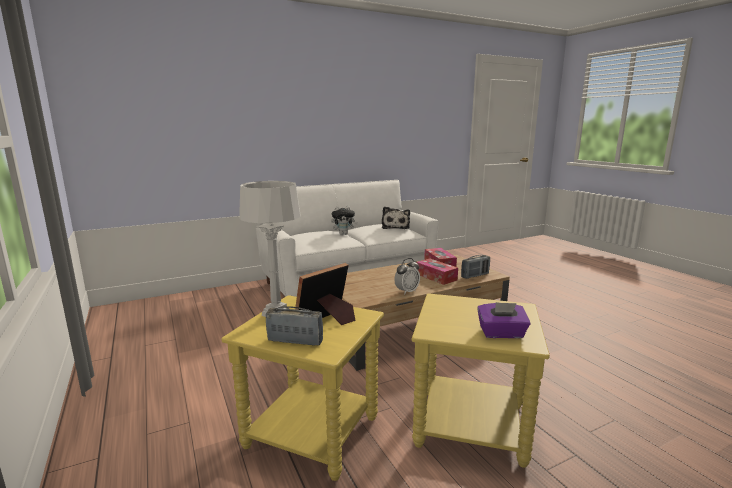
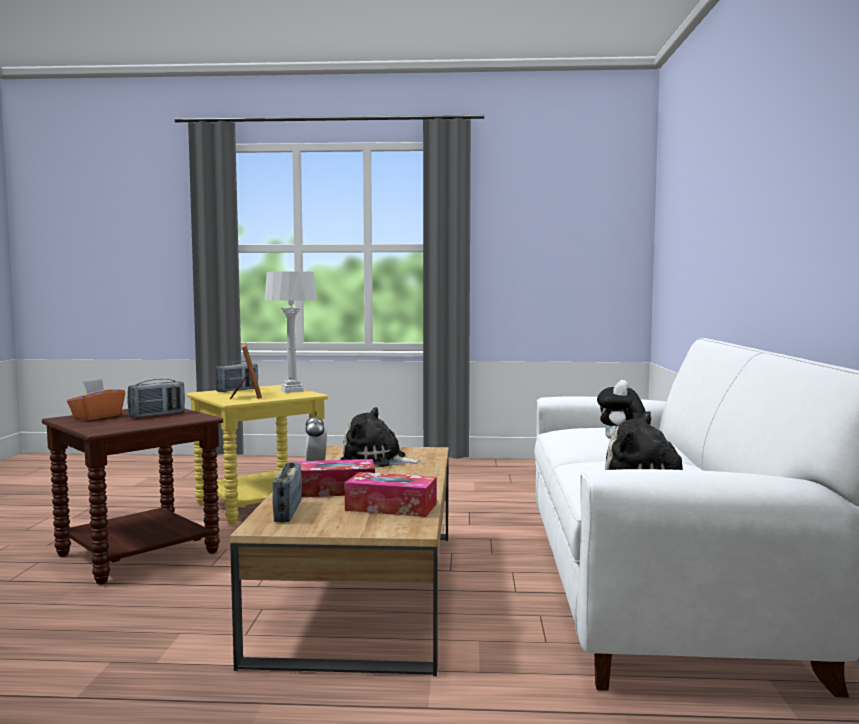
camera: 120 degrees right, 10 degrees down
(373, 283) = (377, 460): none -> plush toy
(457, 315) = (157, 415): none -> radio
(469, 426) = (138, 553): yellow side table -> brown side table
(501, 333) = (97, 416): purple tissue box -> orange tissue box

